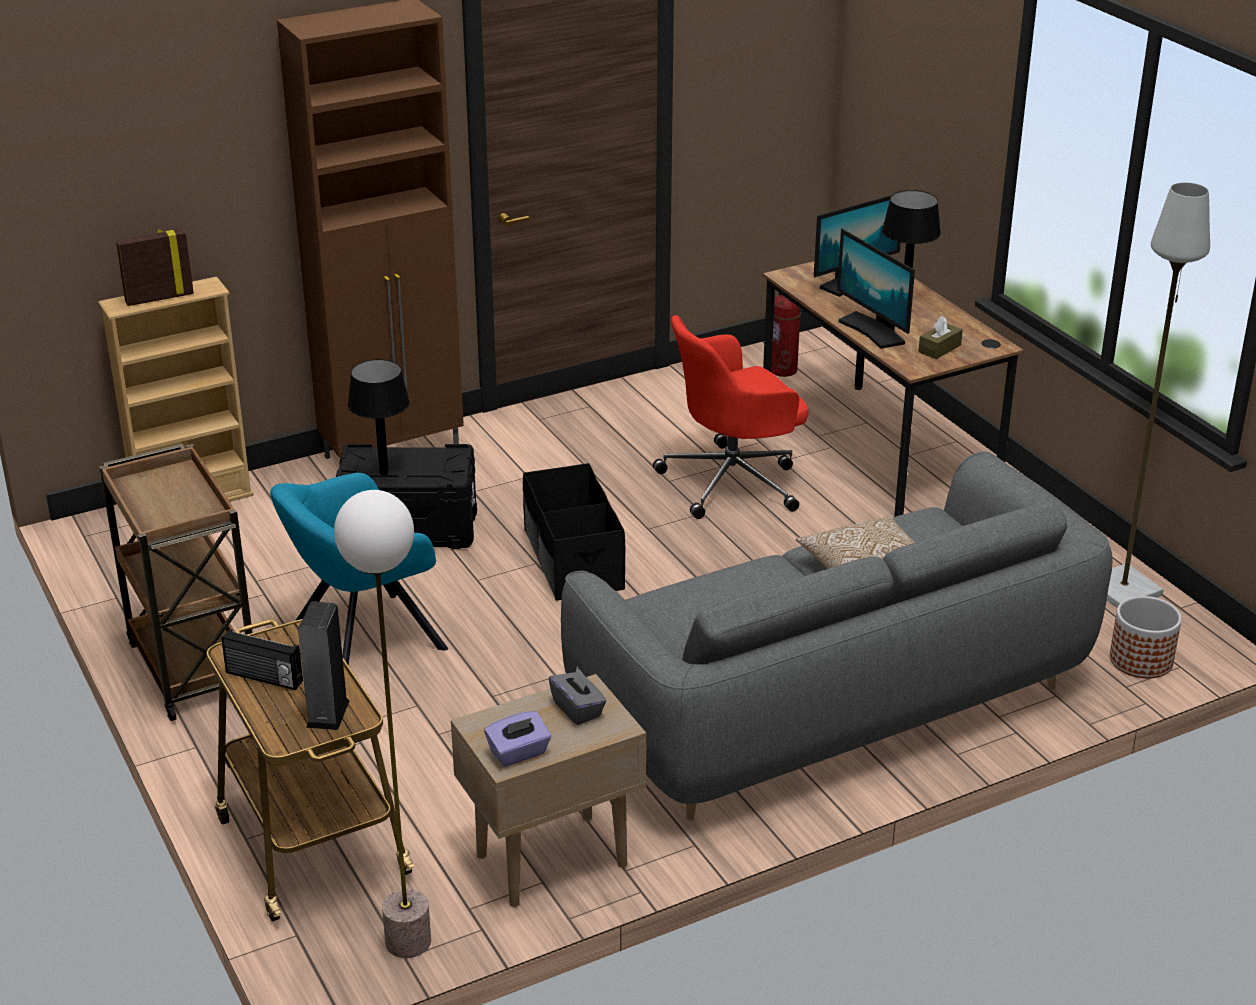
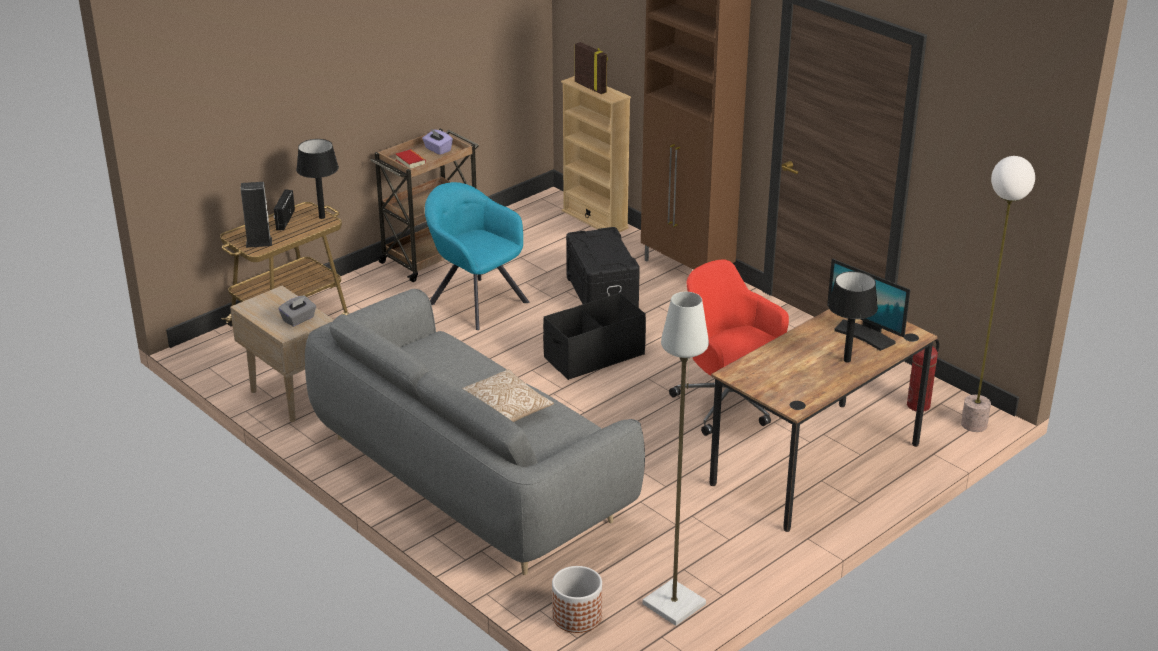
camera: 75 degrees right, 0 degrees up
(185, 515) = (410, 163): none -> book
(384, 472) = (590, 245): black table lamp -> black table lamp (322, 217)
(408, 942) = (220, 366): floor lamp -> floor lamp (973, 424)
(518, 753) = (256, 308): purple tissue box -> purple tissue box (437, 149)
(873, 331) = (783, 351): monitor -> none
(939, 349) = (772, 382): brown tissue box -> none

